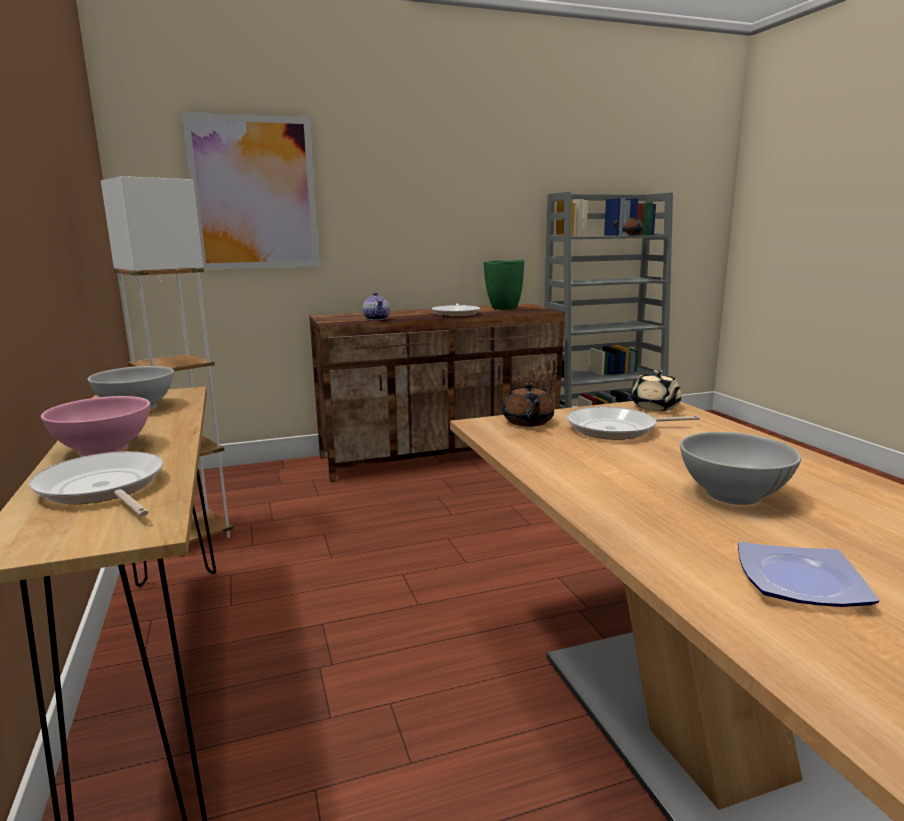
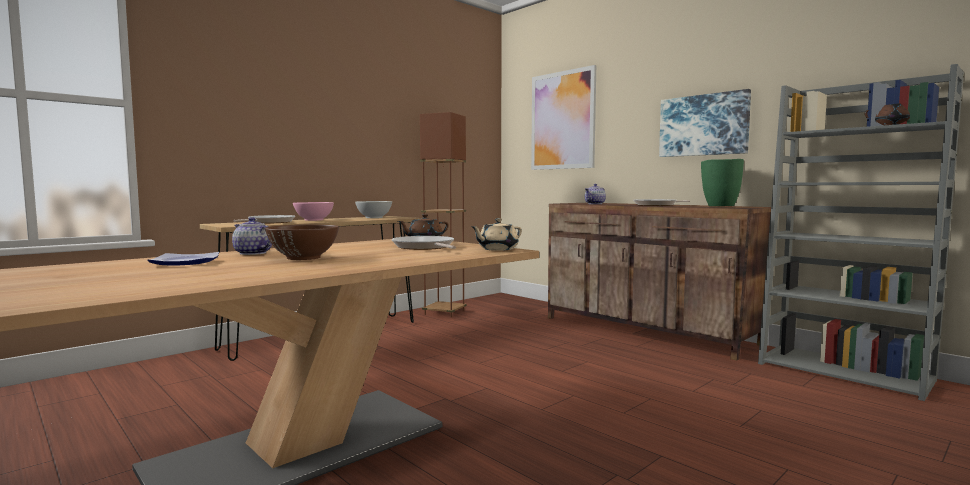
camera: 65 degrees right, 10 degrees down
(194, 537) = (444, 312): white floor lamp -> brown floor lamp
(460, 219) = (703, 125): none -> picture
(657, 527) = (253, 253): none -> teapot
(732, 494) = (304, 258): white bowl -> brown bowl

